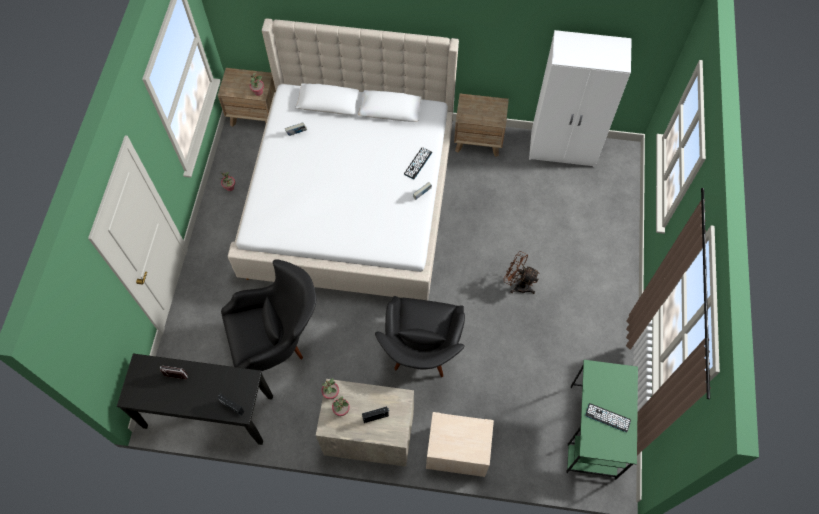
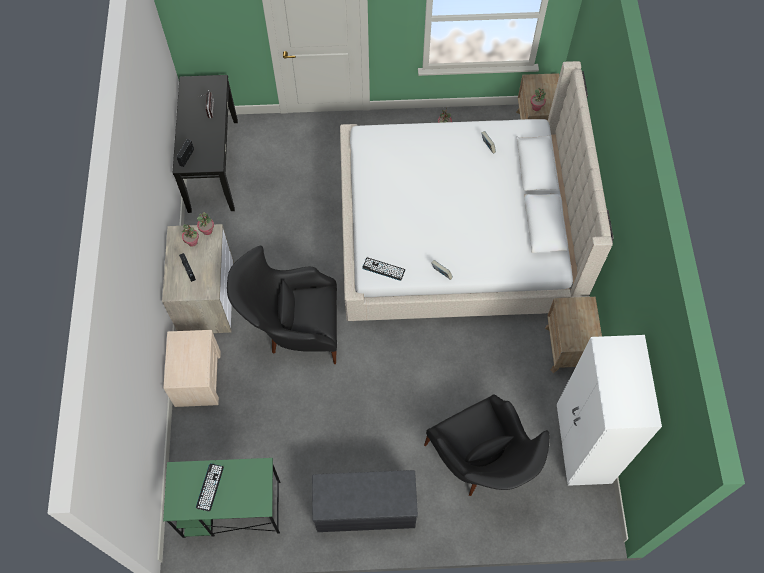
camera: 80 degrees right, 0 degrees up
(278, 342) = (286, 203): black armchair -> black armchair (481, 465)
(418, 163) = (480, 263): keyboard -> keyboard (383, 269)
(518, 284) = (390, 414): brown fan -> none
(601, 318) = (364, 509): none -> grey bench

